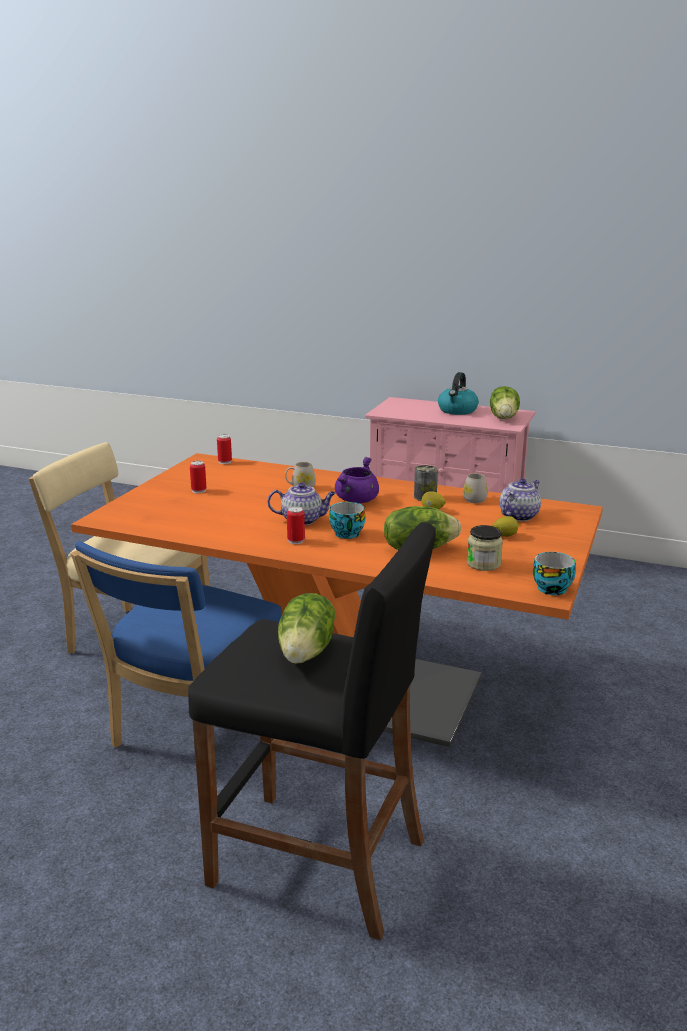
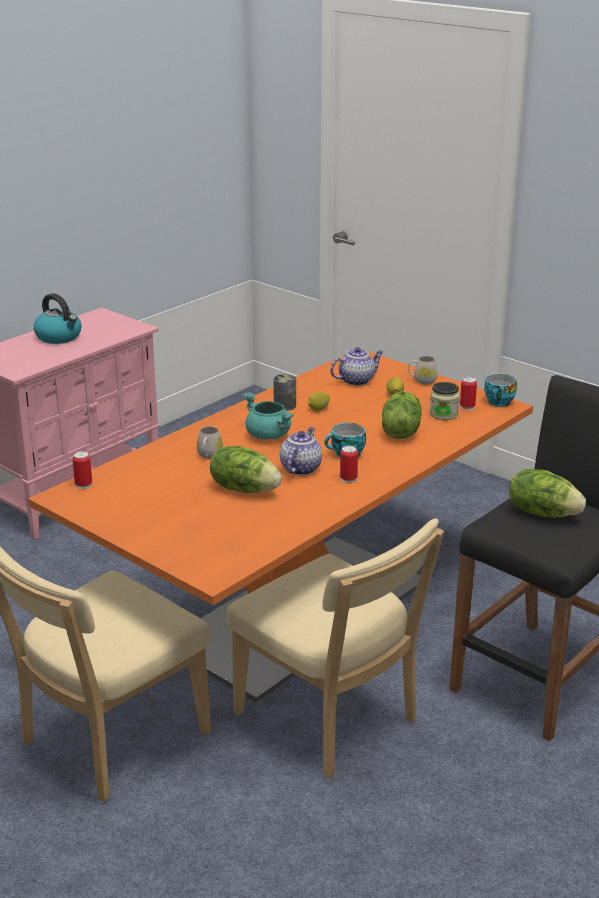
camera: 70 degrees left, 5 degrees up
(192, 733) = (331, 721): blue chair -> beige chair
(199, 490) = (169, 510): can -> can (467, 407)
(357, 501) = (269, 436): purple cooking pot -> turquoise cooking pot
(473, 498) = (304, 388): white mug -> white mug (422, 380)
(504, 418) = (109, 324): lettuce -> lettuce (244, 489)
(519, 516) = (357, 380): teapot -> teapot turned 90 degrees clockwise

